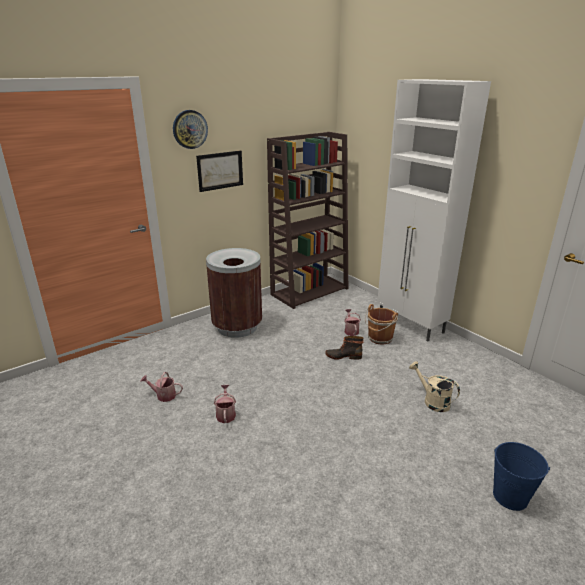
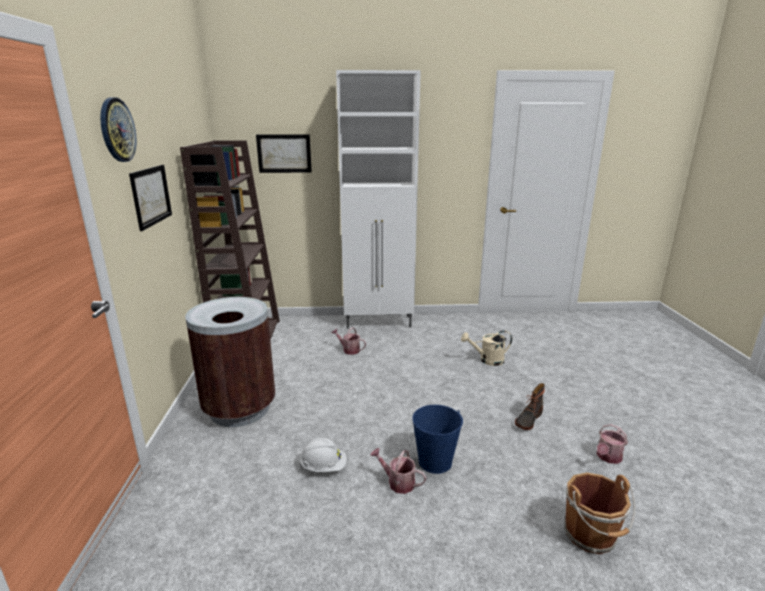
camera: 55 degrees left, 5 degrees down
(163, 395) = (304, 526): watering can -> watering can (607, 457)
(214, 379) = (323, 467): none -> white hard hat
(343, 356) = (383, 370): boot -> boot (528, 419)
(376, 149) = (284, 153): none -> picture
(379, 338) = (380, 343): brown bucket -> brown bucket (591, 536)
(510, 496) = (607, 381): blue bucket -> blue bucket (434, 461)

